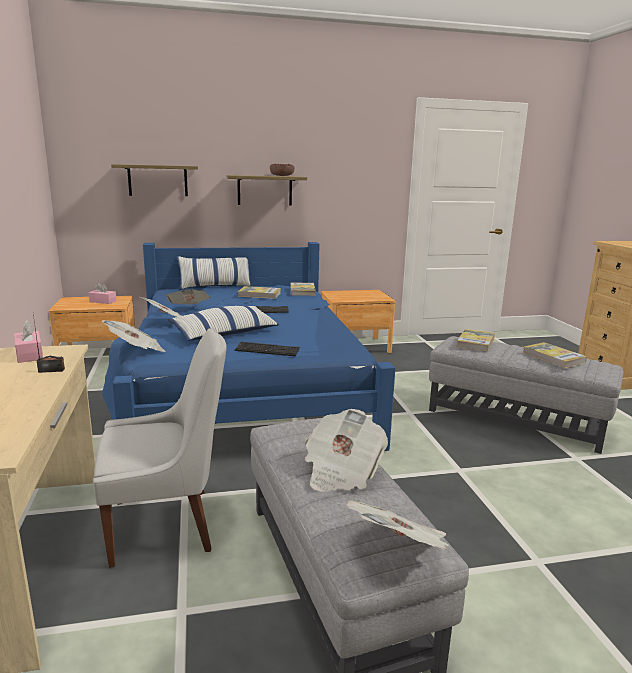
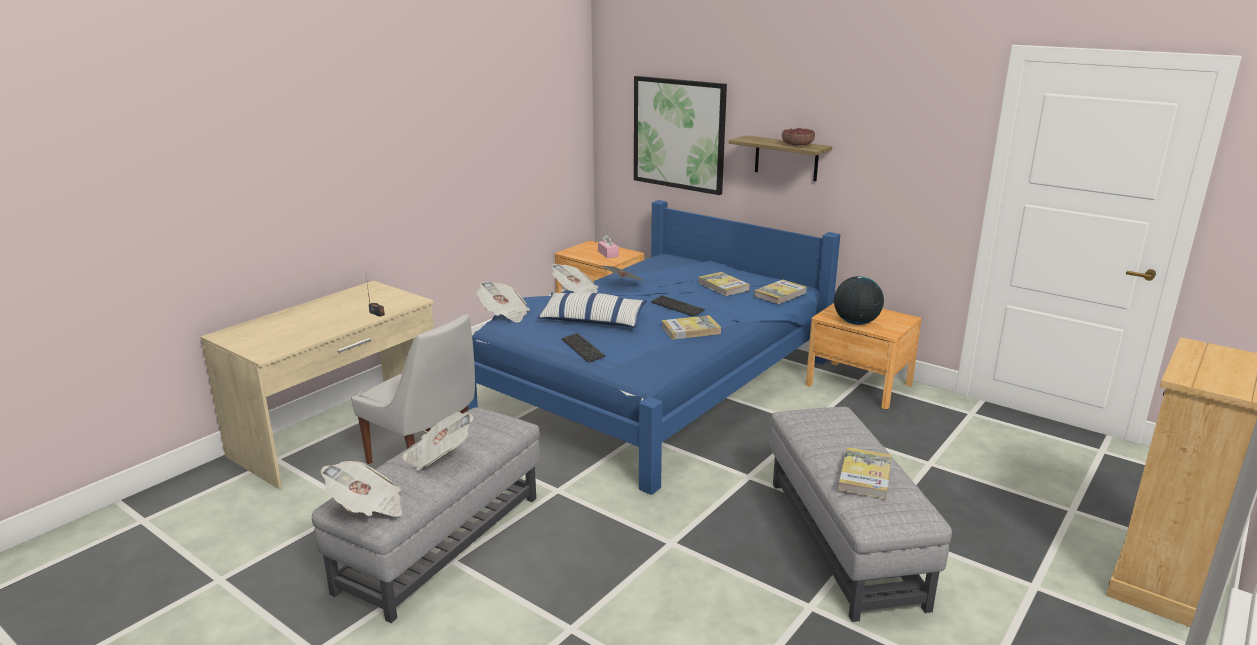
camera: 50 degrees right, 5 degrees up
(29, 354) = (392, 297): pink tissue box -> none
(158, 180) = (679, 134): shelf -> picture
(215, 287) = (712, 264): pillow -> none
(358, 298) = (855, 322): none -> globe
(475, 342) = (831, 422): book -> book (690, 330)

